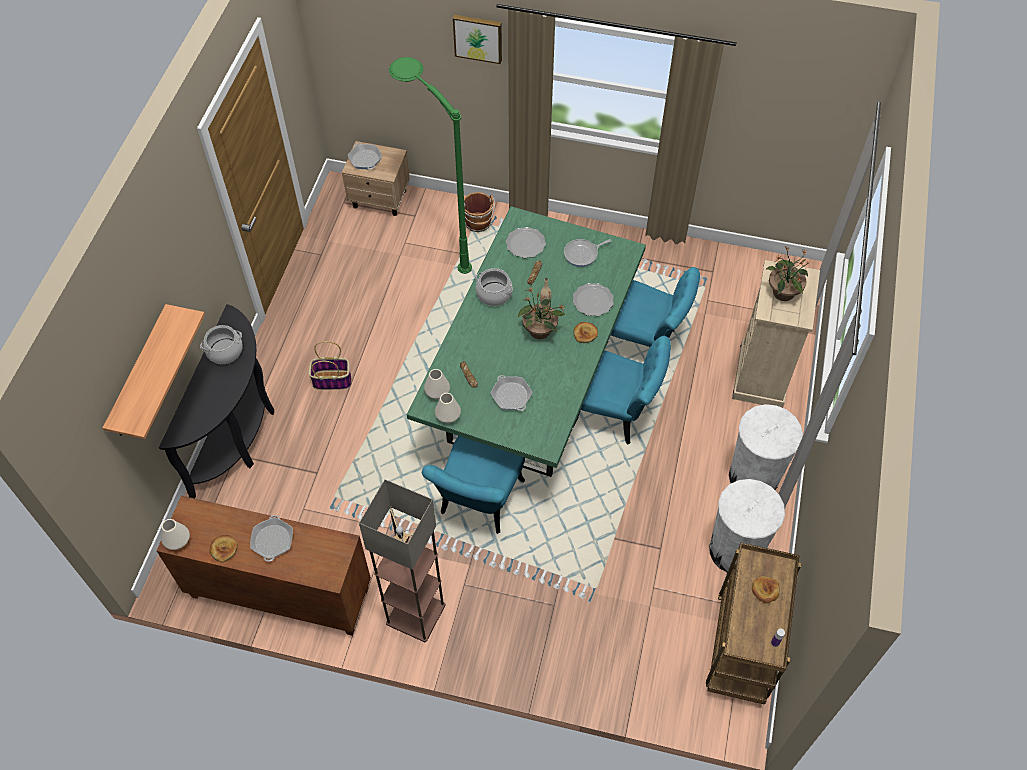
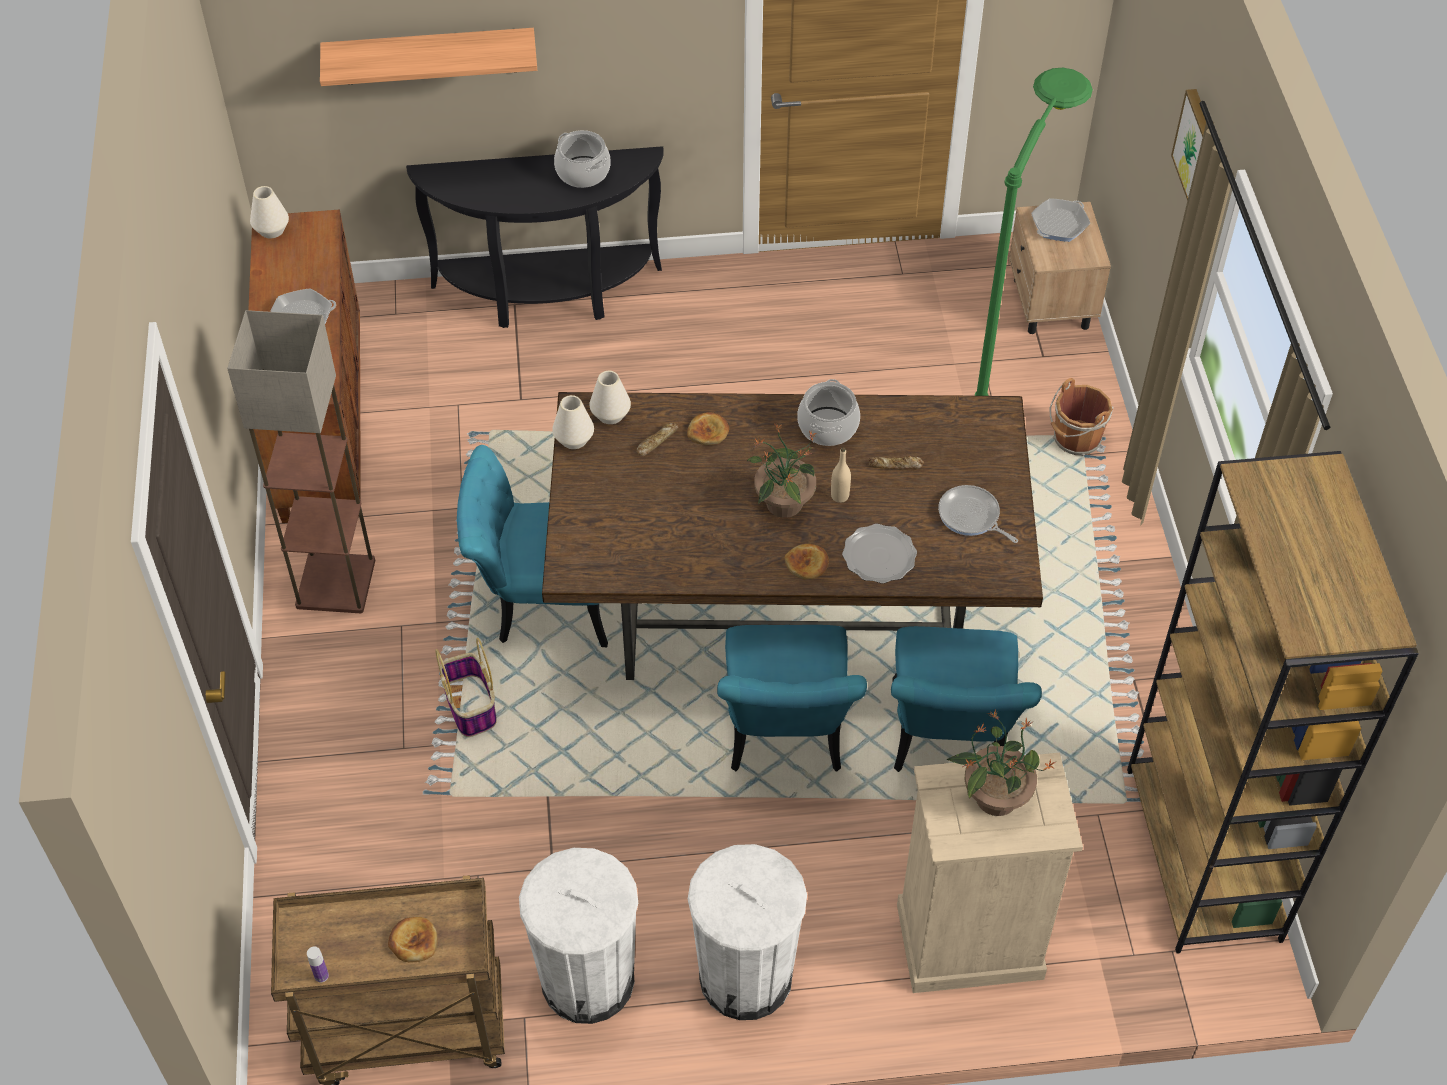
camera: 70 degrees right, 5 degrees down
(224, 549) = (274, 276): bread -> bread (708, 431)
(332, 380) = (683, 363): basket -> basket (471, 707)
(511, 396) = (642, 503): frying pan -> none
(525, 244) = (951, 436): plate -> none
(530, 386) = (785, 604): green dining table -> brown dining table
(742, 268) = (1204, 854): none -> brown bookcase

